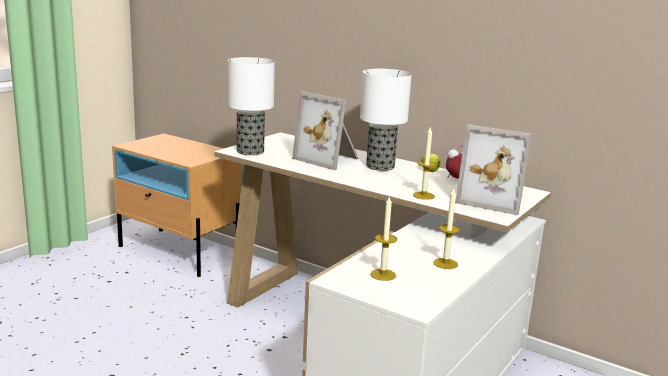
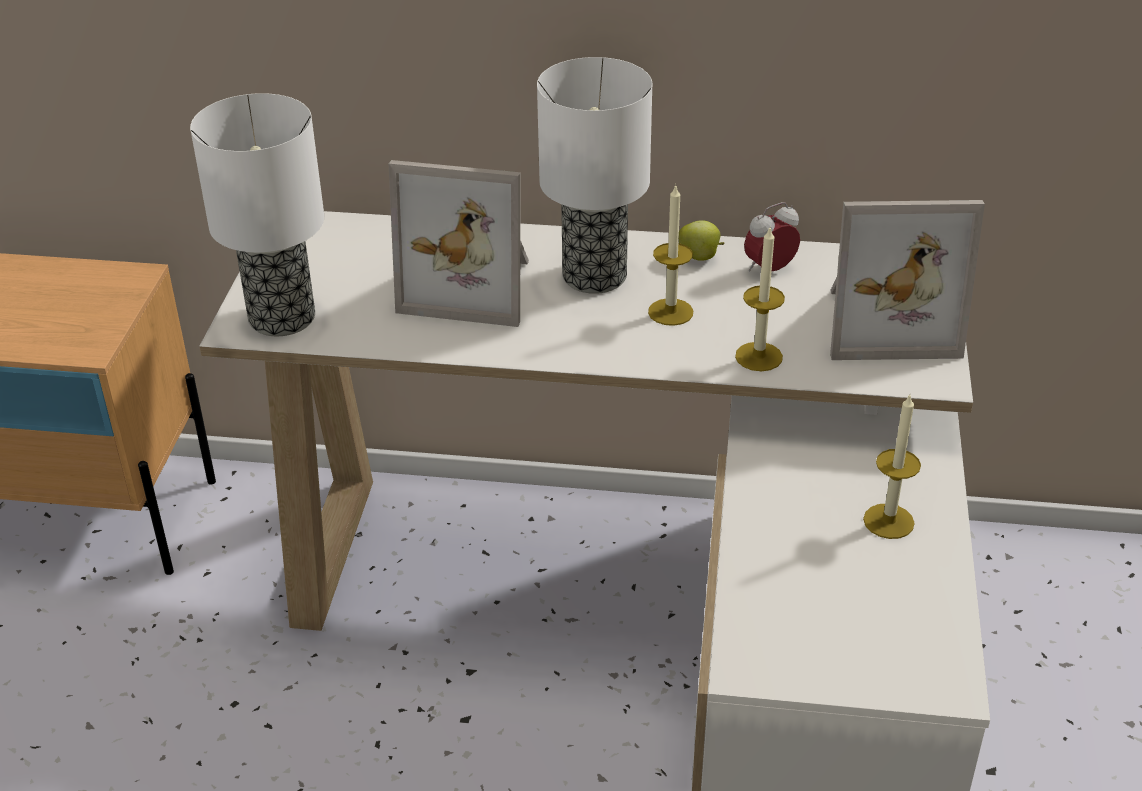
camera: 25 degrees left, 20 degrees up
(383, 275) = (814, 607): candle -> candle (670, 312)

